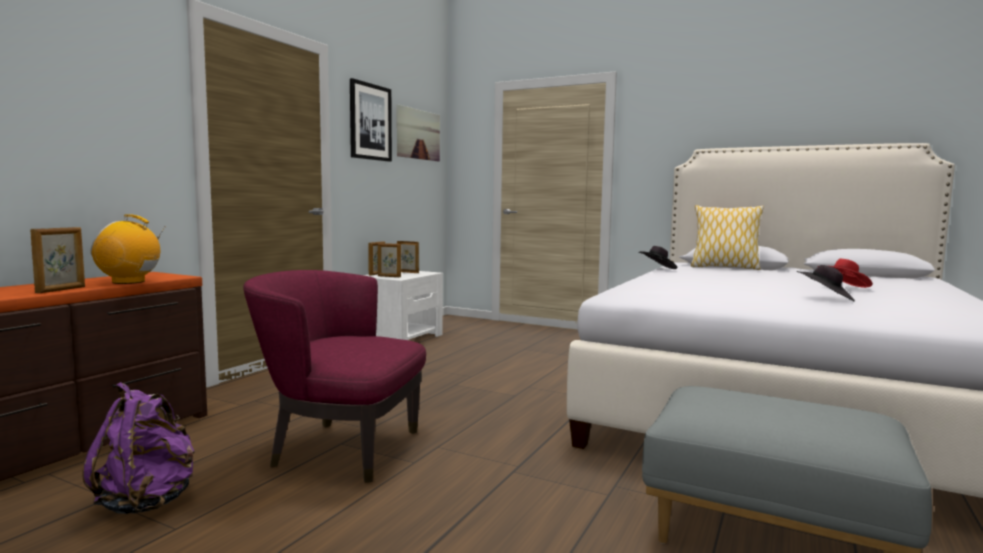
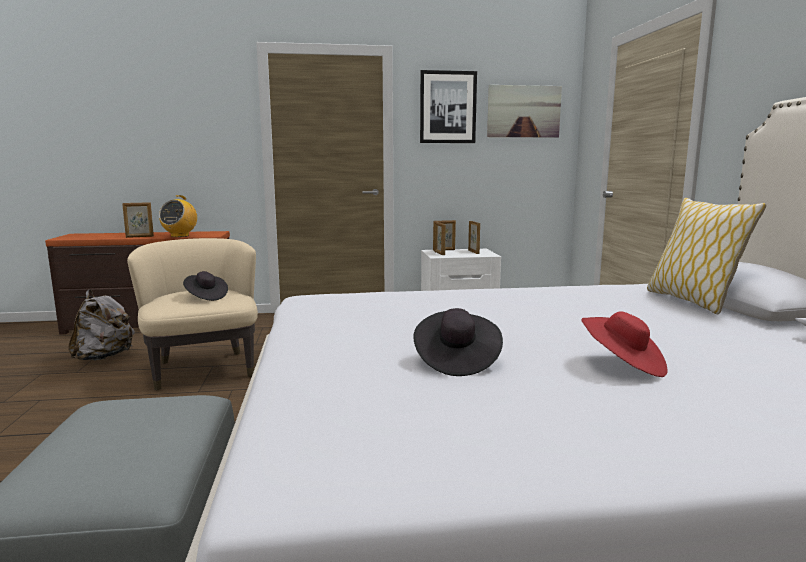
camera: 55 degrees right, 5 degrees up
(129, 282) = (180, 236): radio -> radio turned 135 degrees counterclockwise
(148, 501) = (104, 357): purple backpack -> grey backpack
(341, 449) = (203, 368): purple armchair -> beige armchair
(657, 269) = (573, 284): black hat -> black hat (206, 297)

